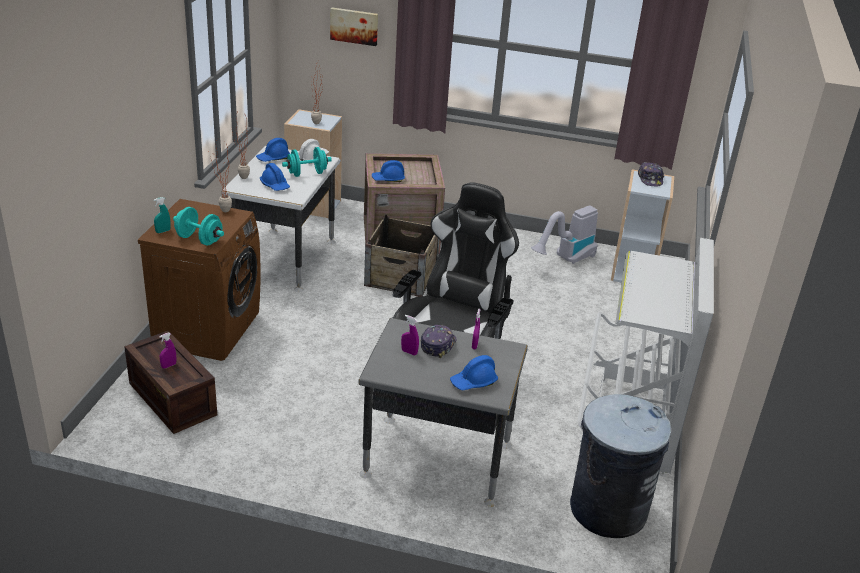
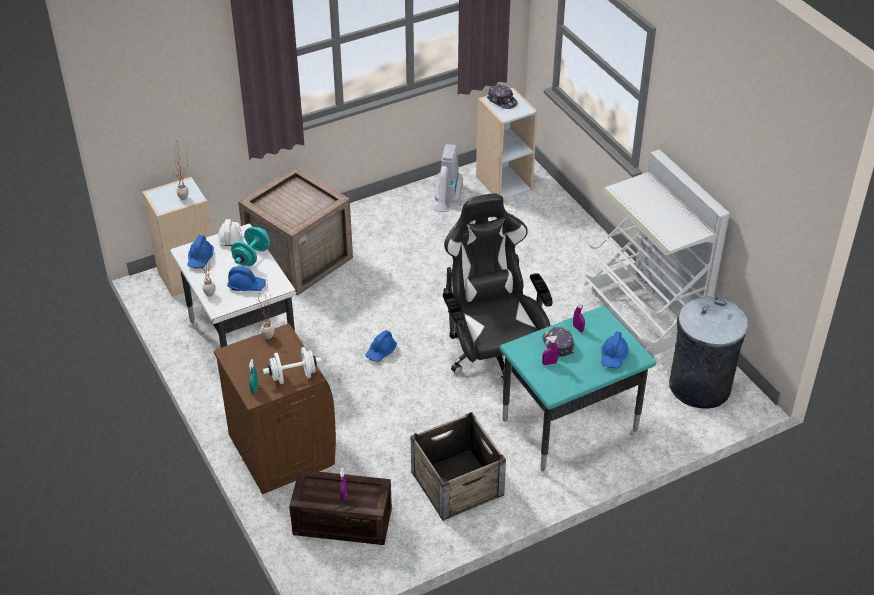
camera: 40 degrees left, 10 degrees up
(199, 239) = (293, 376): turquoise dumbbell -> white dumbbell
(354, 26) = (185, 85): picture -> none
(388, 179) = (291, 217): blue hard hat -> blue hard hat (381, 351)
(401, 276) = (352, 299): crate -> crate (457, 484)
(436, 459) = (569, 429): grey desk -> turquoise desk

